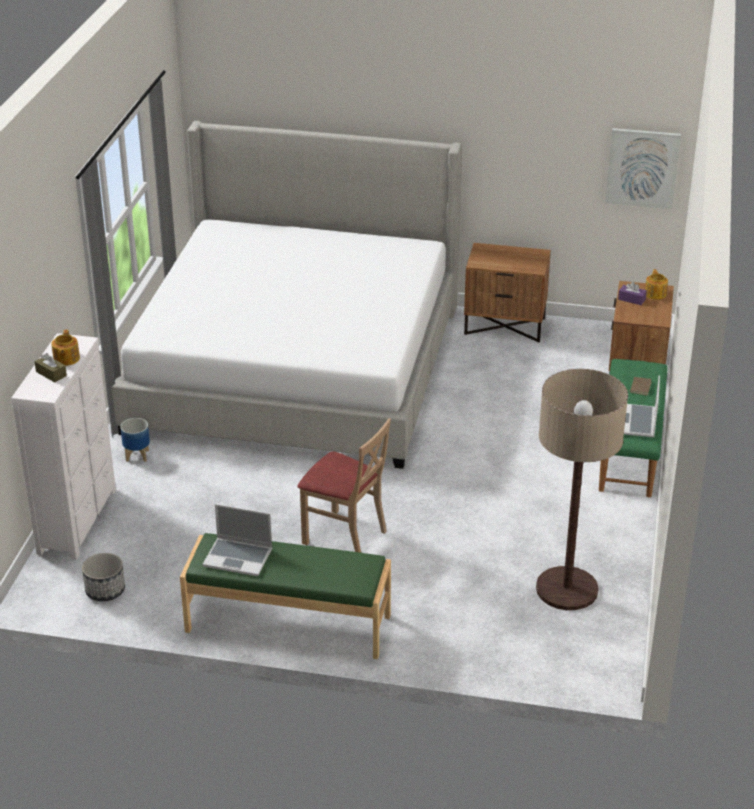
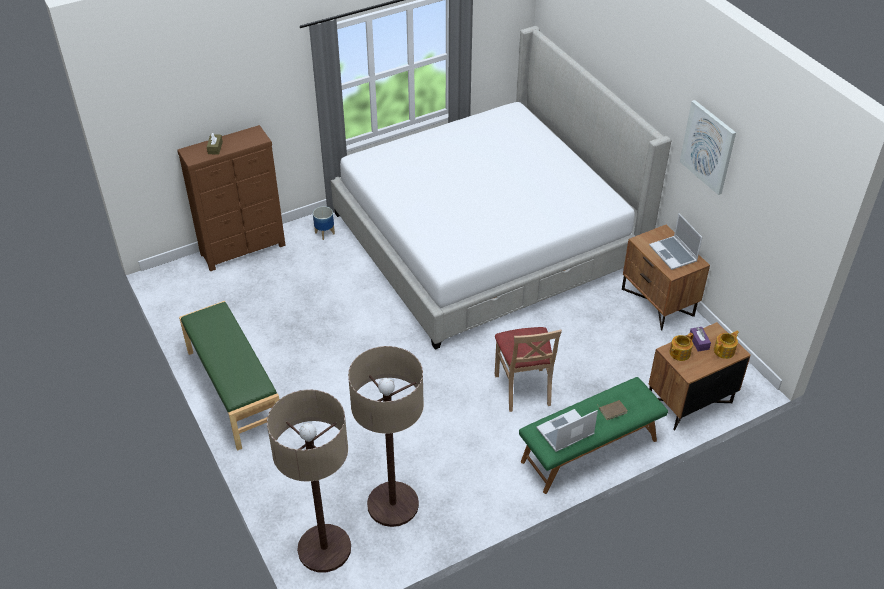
camera: 50 degrees right, 10 degrees up
(66, 359) = (235, 144): teapot -> teapot (679, 353)
(78, 521) = (243, 250): white dresser -> brown dresser
(105, 590) = (194, 299): planter -> none
(239, 557) = (213, 329): laptop -> laptop (674, 254)
(345, 536) = (340, 365): beige chair -> beige chair (523, 389)
(574, 658) = (324, 549): none -> floor lamp
(642, 168) = (784, 241): picture -> picture (708, 147)

